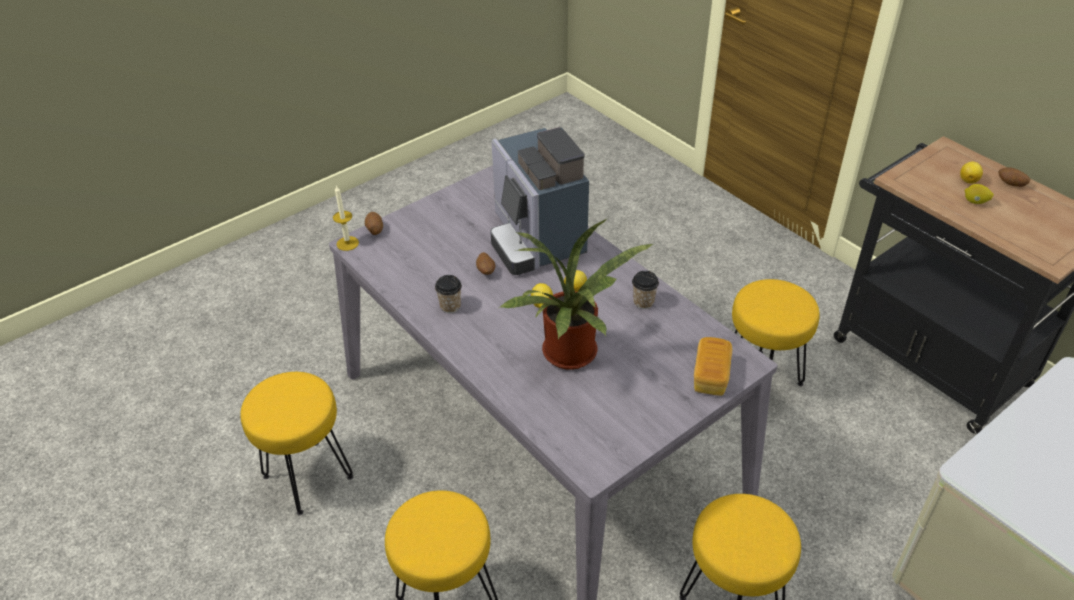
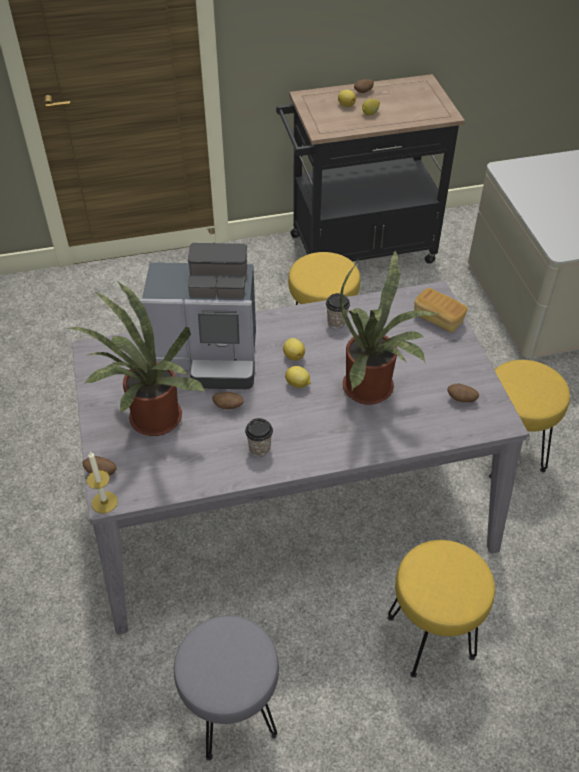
camera: 65 degrees left, 5 degrees up
(307, 477) = (232, 715): yellow stool -> grey stool
(441, 235) = (151, 421): none -> potted plant
(603, 428) = (461, 399): none -> potato

